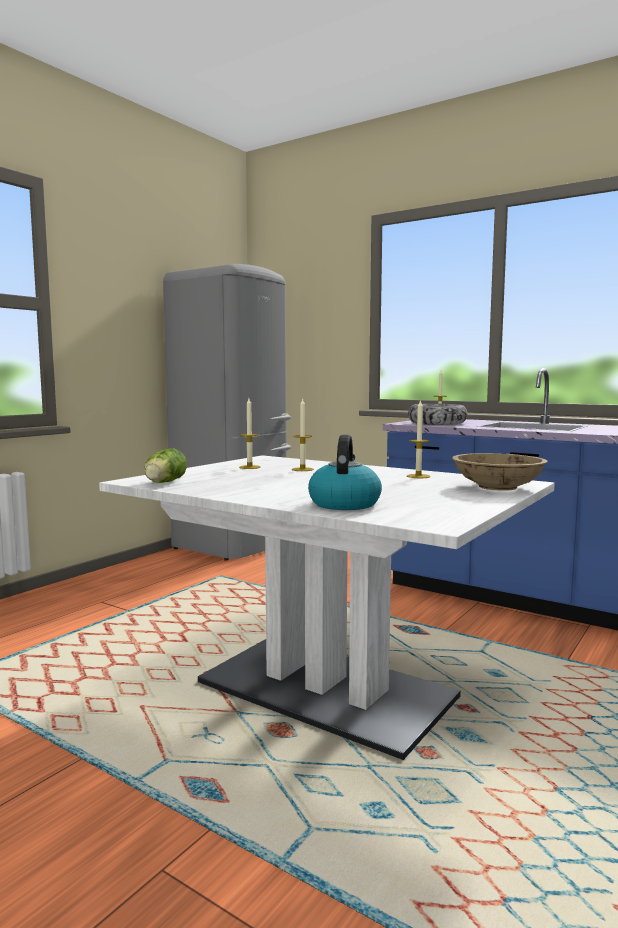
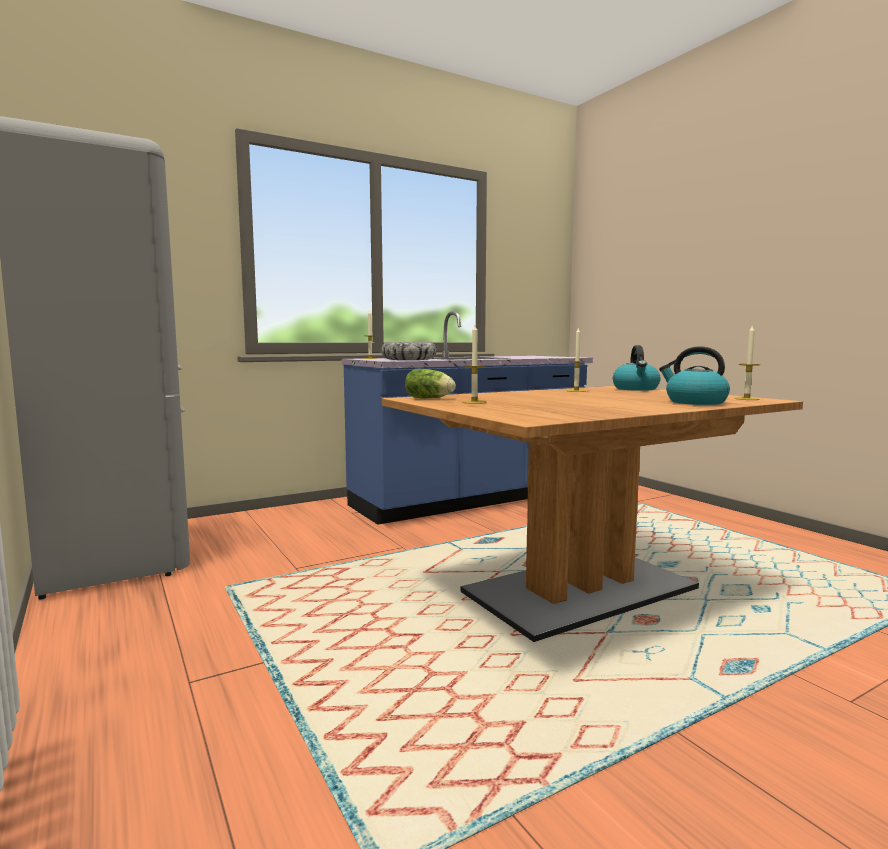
camera: 65 degrees left, 0 degrees up
(163, 483) = (557, 416): lettuce -> lettuce (431, 398)
(302, 469) = (509, 398): candle -> candle (746, 399)
(326, 690) = (580, 591): white dining table -> brown dining table
(498, 487) = (636, 389): beige bowl -> kettle

